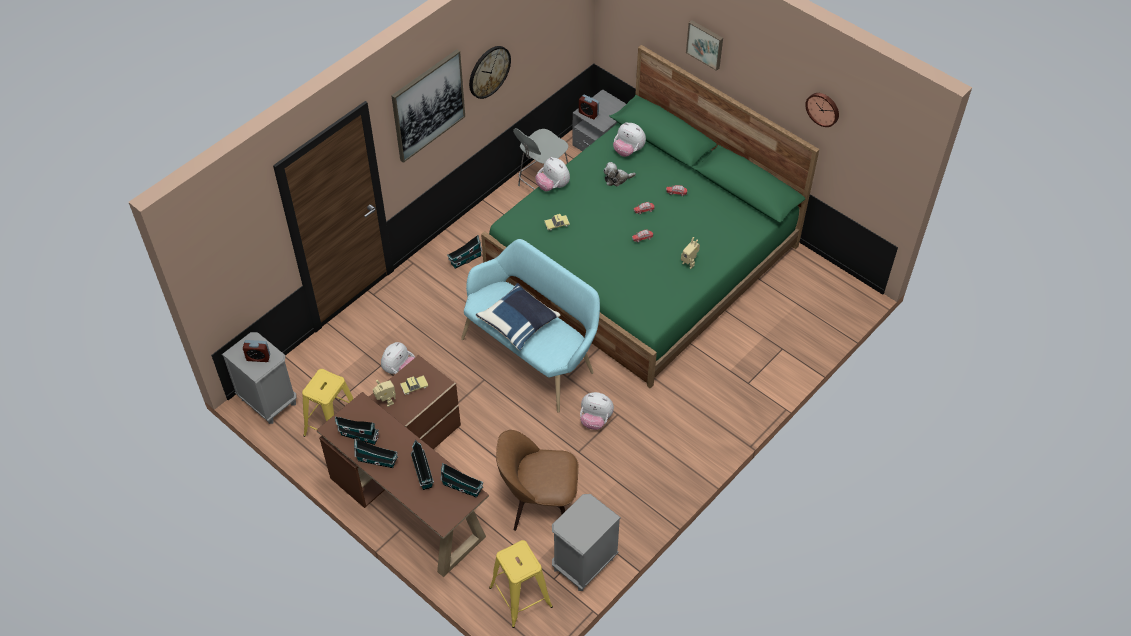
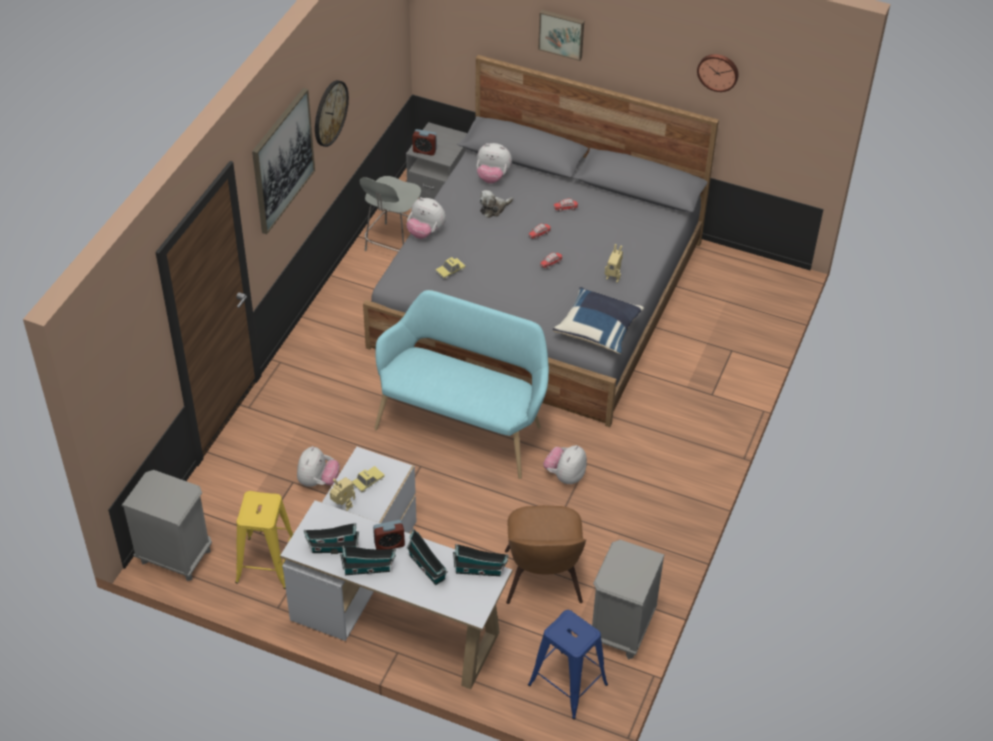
camera: 20 degrees left, 5 degrees down
(258, 357) = (169, 497): alarm clock -> alarm clock (389, 544)
(411, 487) = (390, 603): brown desk -> white desk
(465, 260) = (339, 344): toy house -> none
(519, 323) = (453, 386): blue pillow -> blue pillow (598, 330)
(520, 597) = (567, 684): yellow stool -> blue stool
(539, 503) = (543, 580): brown chair -> brown chair turned 75 degrees counterclockwise
(595, 420) = (565, 475): plush toy -> plush toy turned 120 degrees clockwise
(643, 257) = (539, 293): green bed -> grey bed

